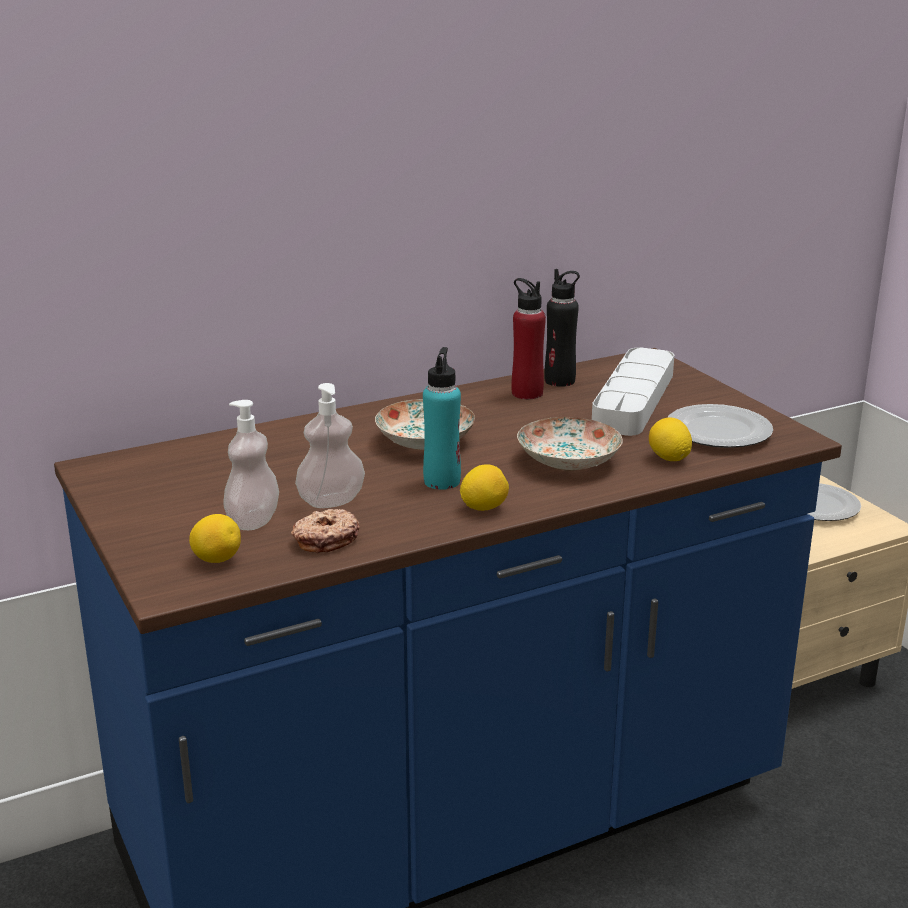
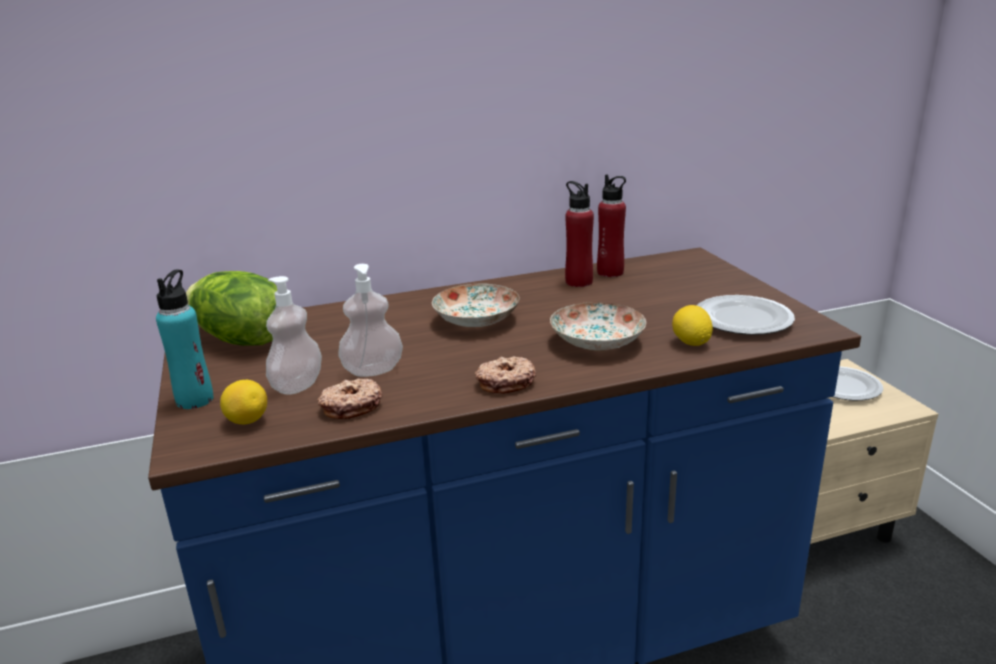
camera: 10 degrees right, 0 degrees up
(156, 473) = (240, 340): none -> lettuce
(442, 481) = (477, 356): turquoise bottle -> turquoise bottle (195, 400)
(484, 507) = (505, 382): lemon -> donut
(560, 381) = (610, 272): black bottle -> red bottle
(633, 400) = (671, 289): grey tray -> none

